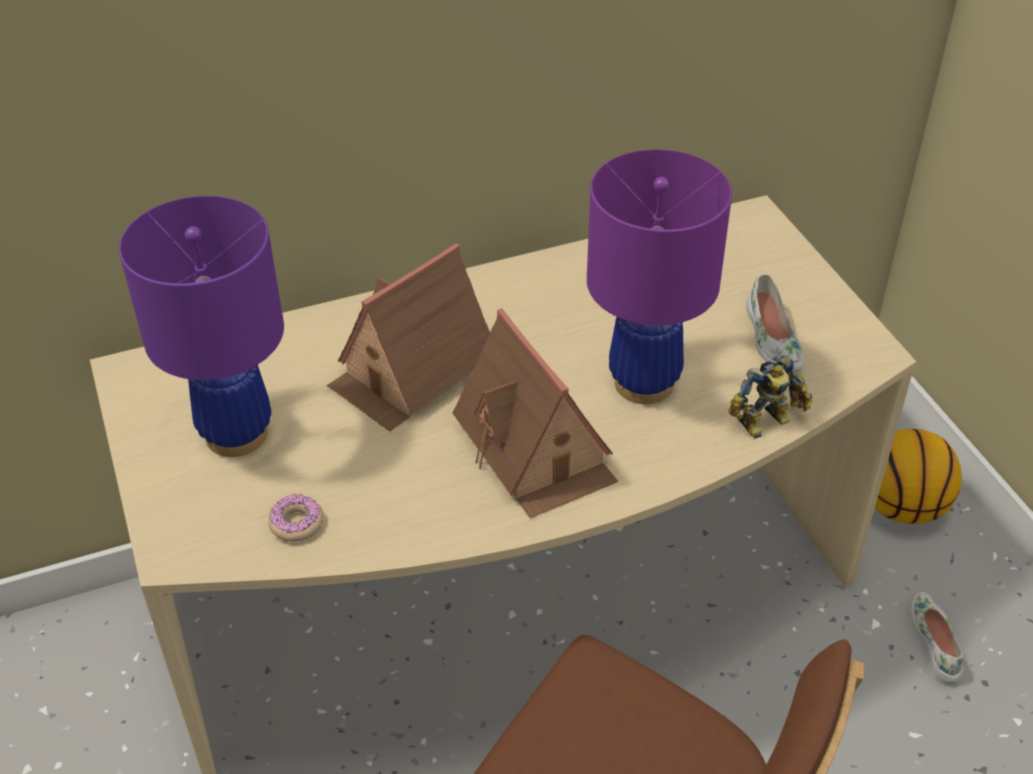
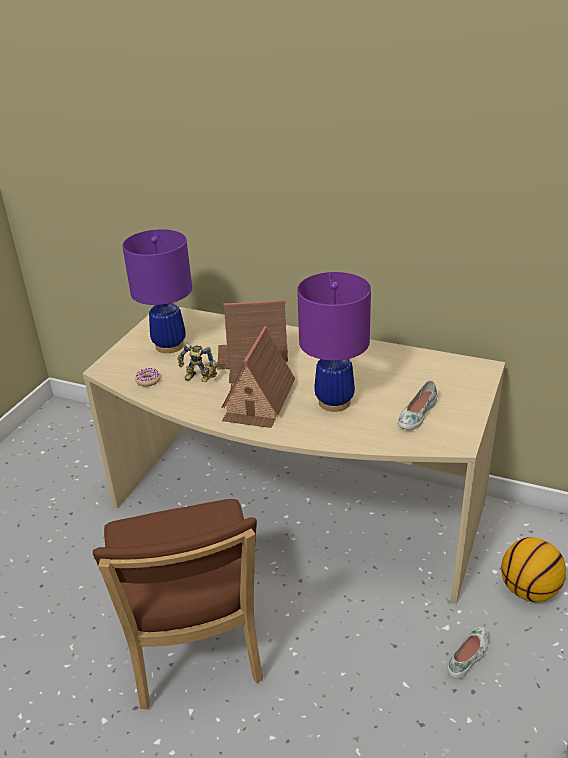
camera: 45 degrees right, 10 degrees down
(767, 423) = (364, 442): toy robot -> toy robot (198, 379)

